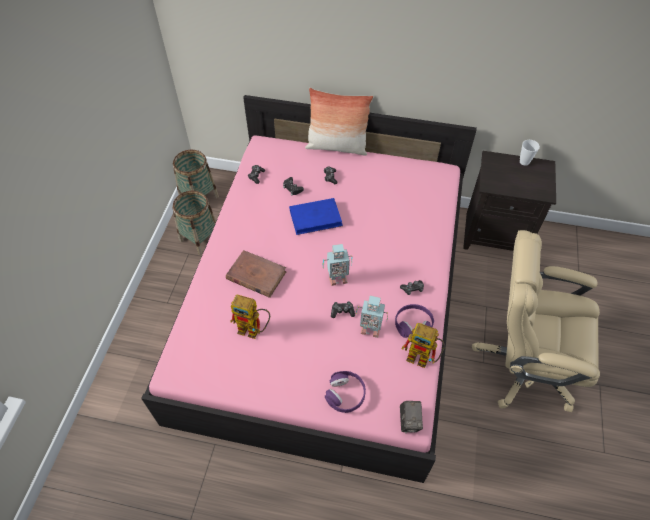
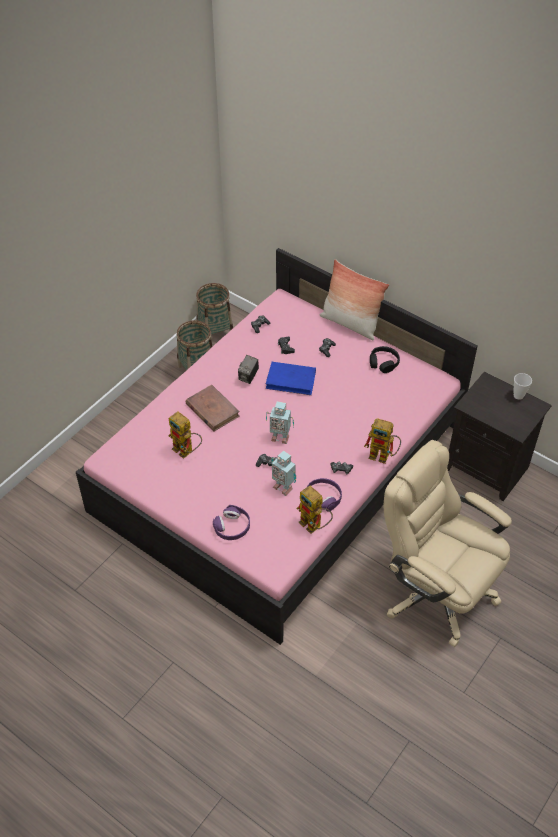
camera: 25 degrees right, 5 degrees down
(387, 173) = (383, 363): none -> black headphones
(409, 421) = (271, 567): camera -> camera (248, 377)
(442, 260) = (383, 456): none -> toy robot

